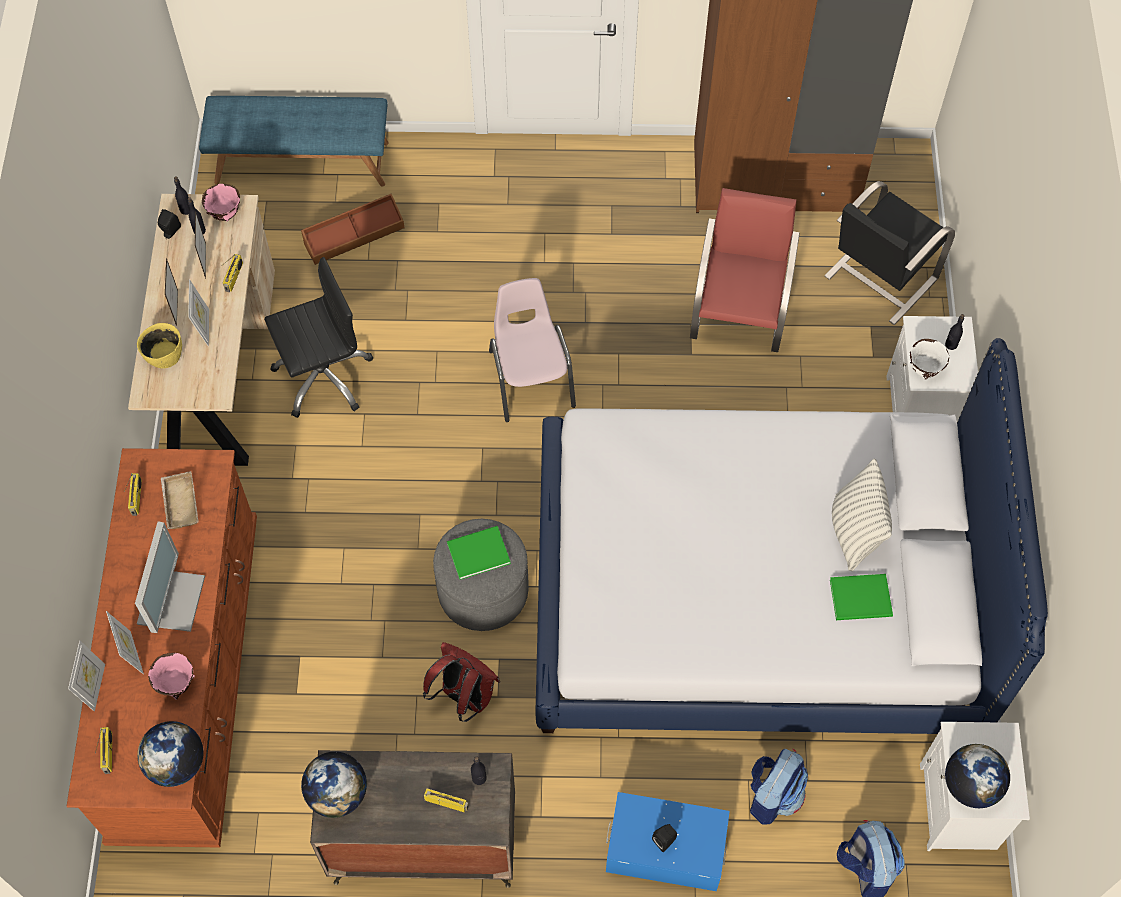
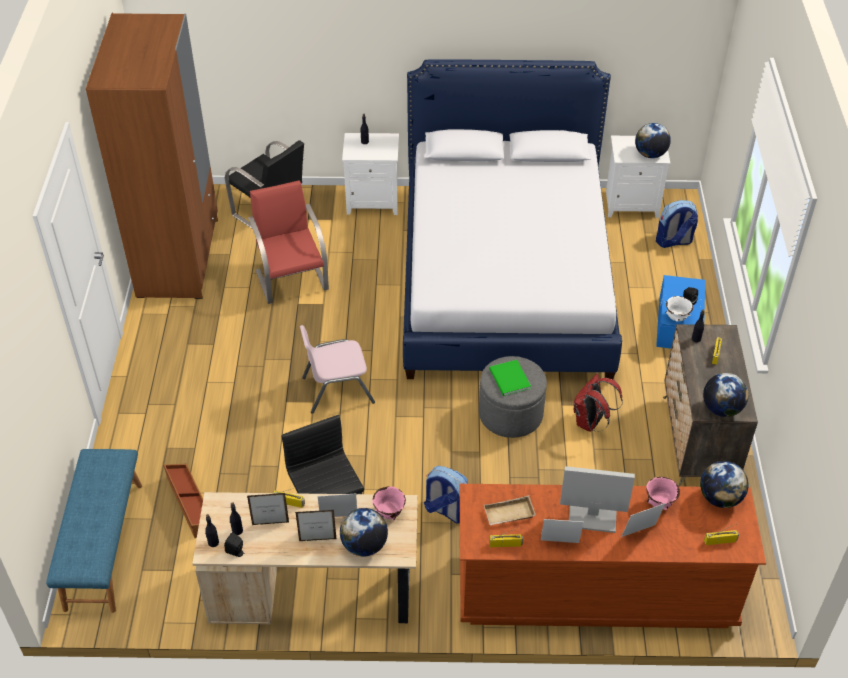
camera: 90 degrees left, 15 degrees down
(94, 687) = (670, 555): picture frame -> picture frame (559, 544)
(163, 355) = (364, 545): yellow bowl -> globe
(225, 214) = (222, 513): pink bowl -> pink bowl (389, 513)
(739, 313) = (292, 279): red chair -> red chair turned 60 degrees clockwise
(773, 795) = (636, 277): backpack -> backpack (446, 510)
(854, 532) = (502, 181): pillow -> none
(862, 599) = (547, 180): green book -> none
(924, 370) = (383, 153): white bowl -> white bowl (677, 318)

